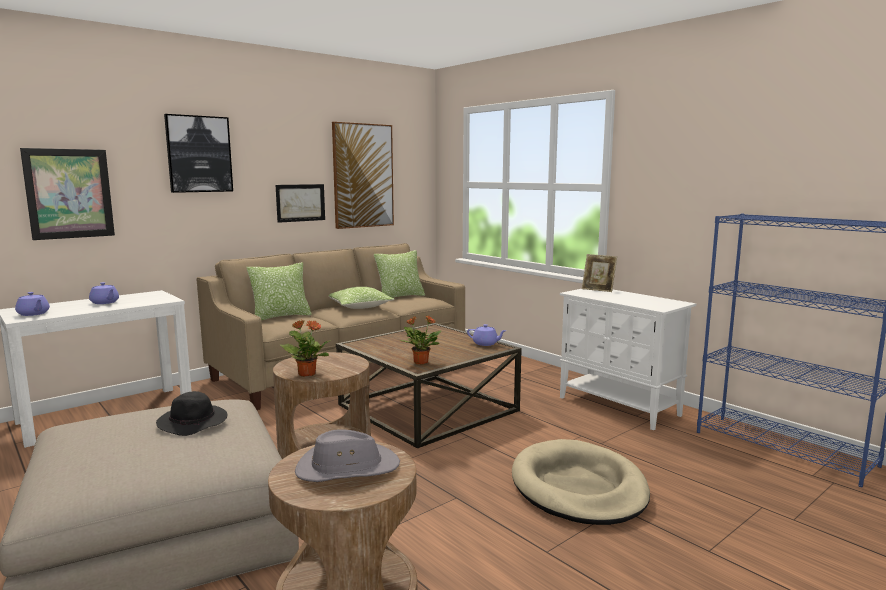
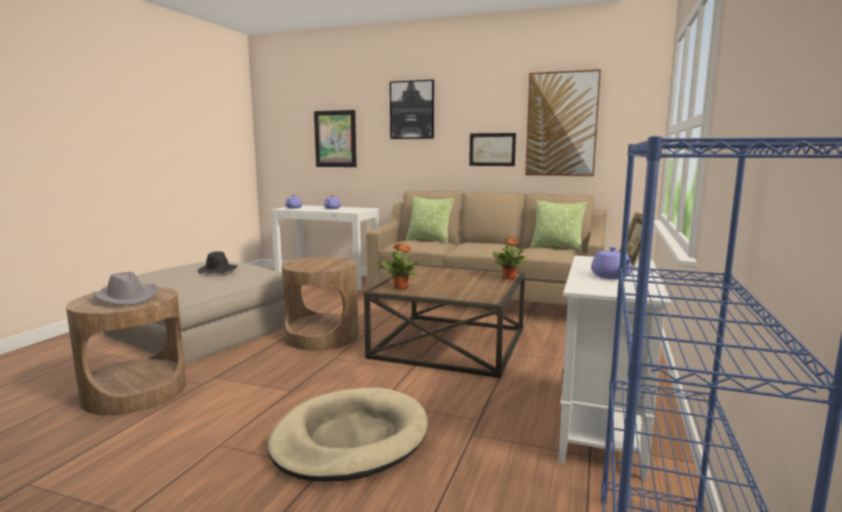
camera: 60 degrees right, 0 degrees up
(306, 374) = (296, 264): potted plant -> potted plant (509, 278)
(359, 306) = (493, 245): pillow -> none
(486, 343) = (490, 294): purple teapot -> purple teapot (611, 276)

